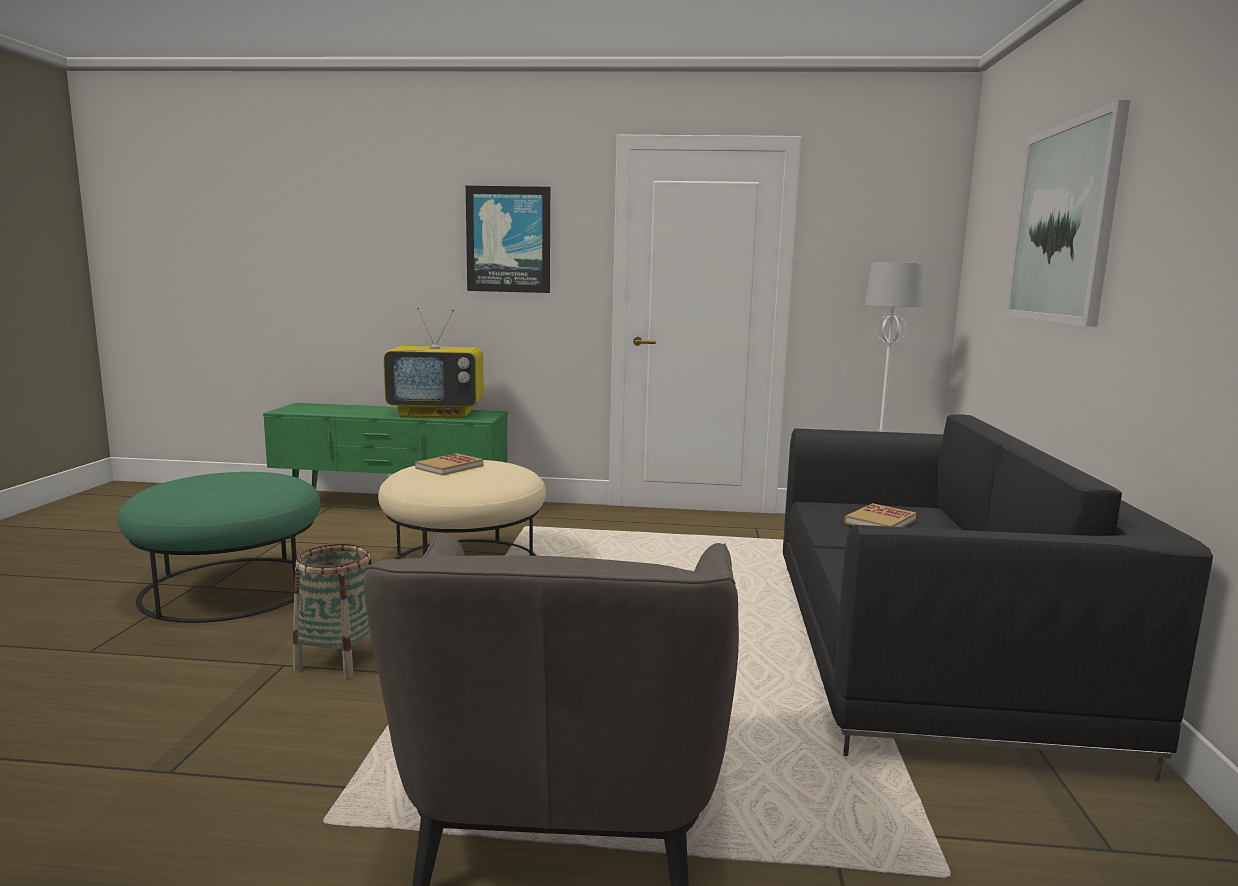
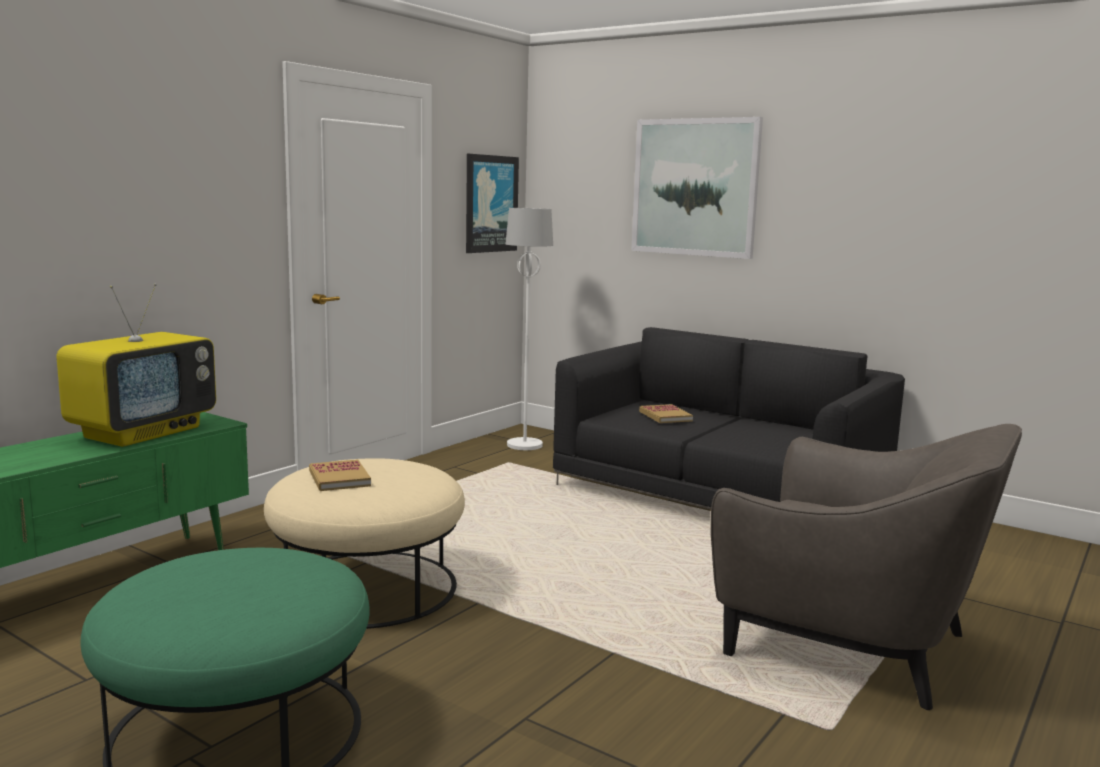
camera: 60 degrees left, 0 degrees up
(338, 659) = (542, 687): basket -> none
(508, 239) = (173, 183): picture -> picture (490, 204)

